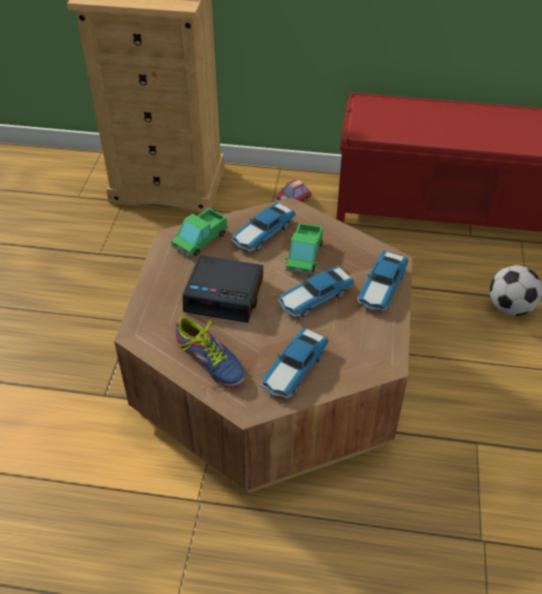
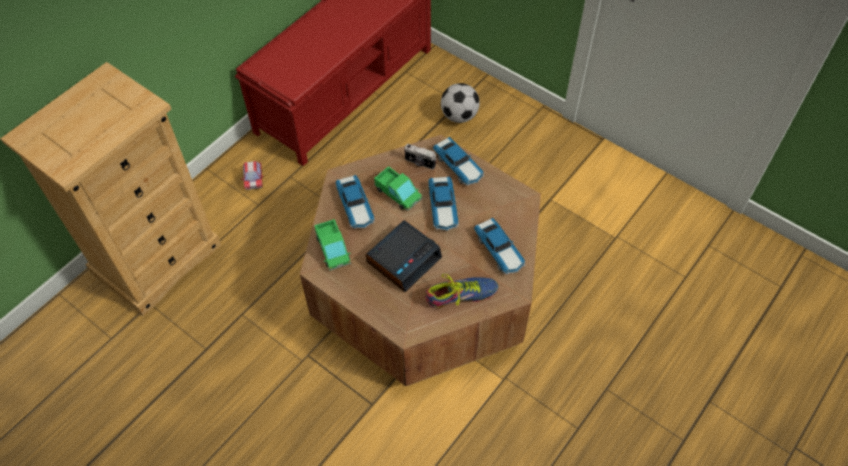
camera: 60 degrees left, 10 degrees up
(358, 256) = (419, 163): none -> camera

